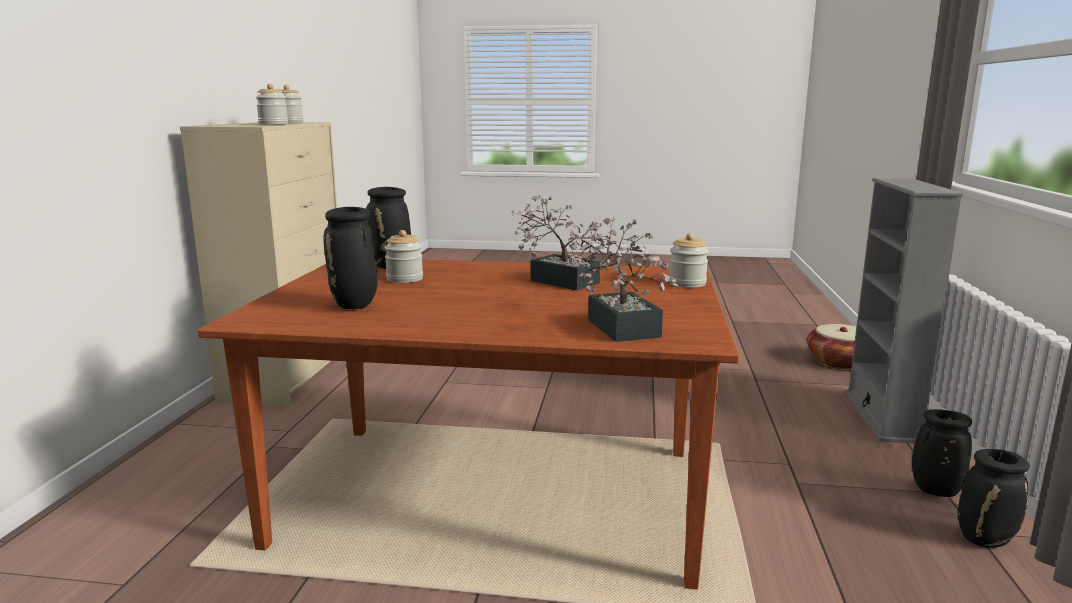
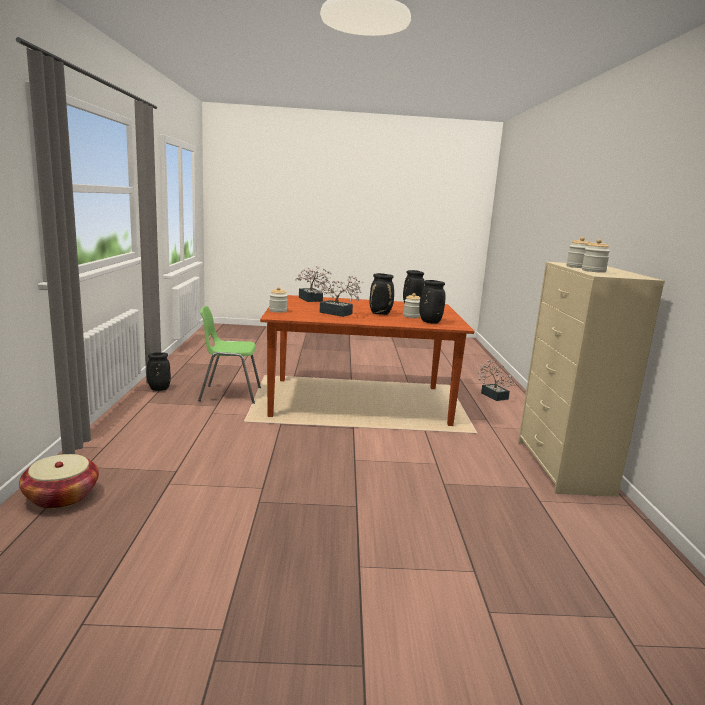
camera: 170 degrees right, 0 degrees up
(131, 521) = (492, 395): none -> potted plant
(797, 520) = (229, 394): none -> green chair
(882, 416) = (115, 439): grey bookcase -> none
(935, 491) = (152, 403): black vase -> black vase (381, 314)

